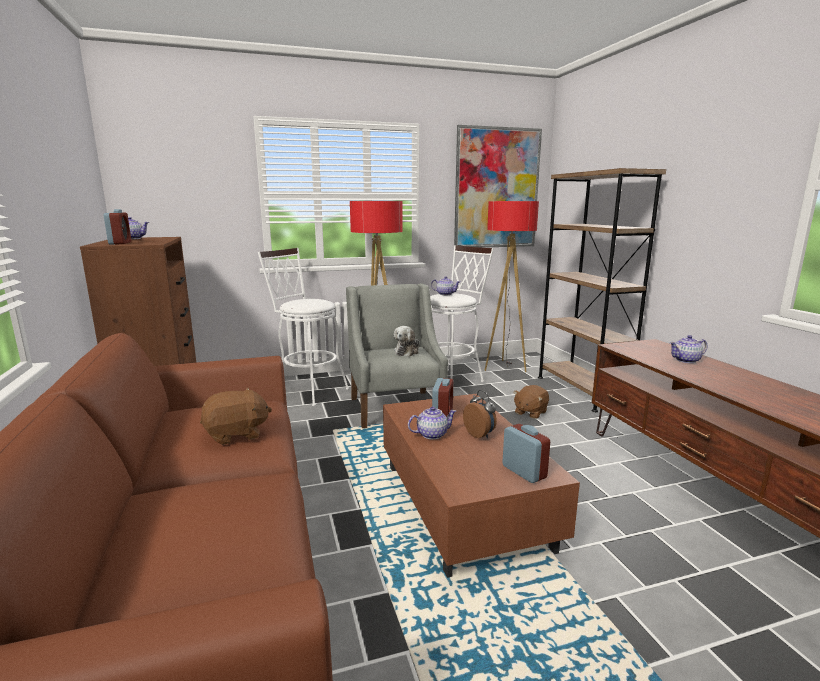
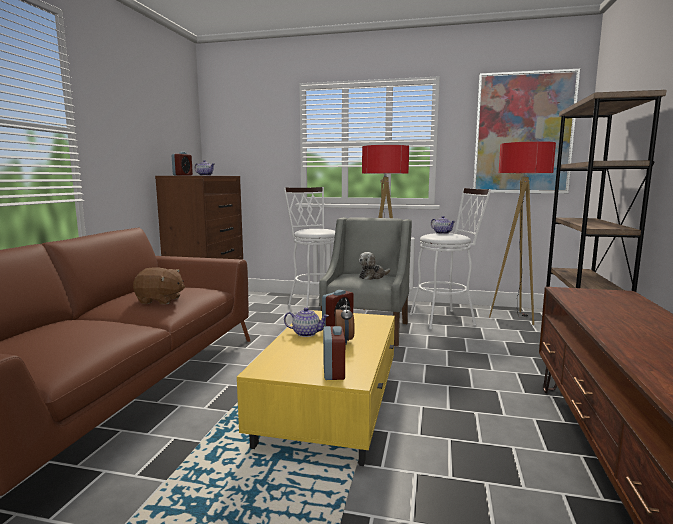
camera: 30 degrees right, 5 degrees down
(462, 503) = (330, 406): brown coffee table -> yellow coffee table
(530, 412) = (490, 357): brown plush toy -> none
(686, 360) = (627, 311): teapot -> none

